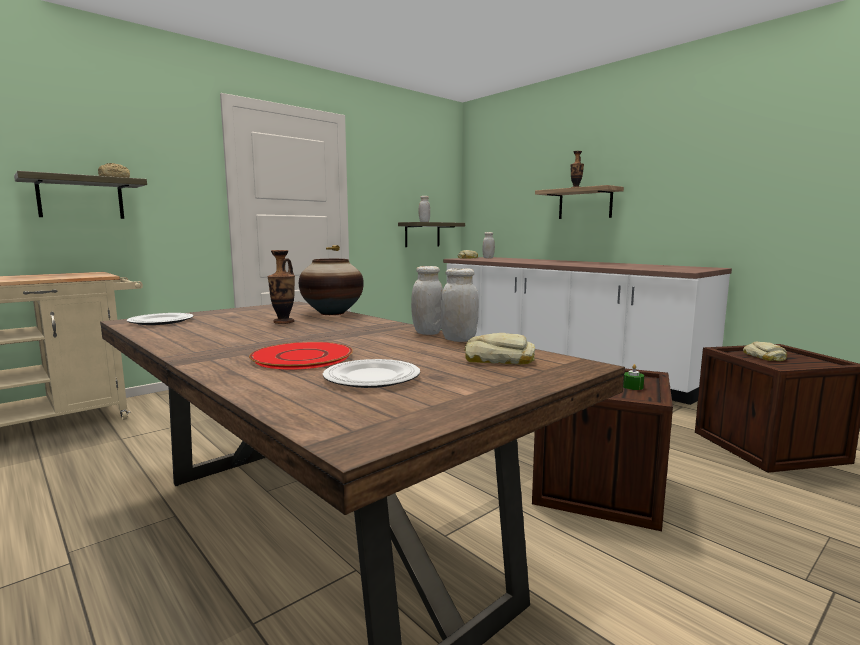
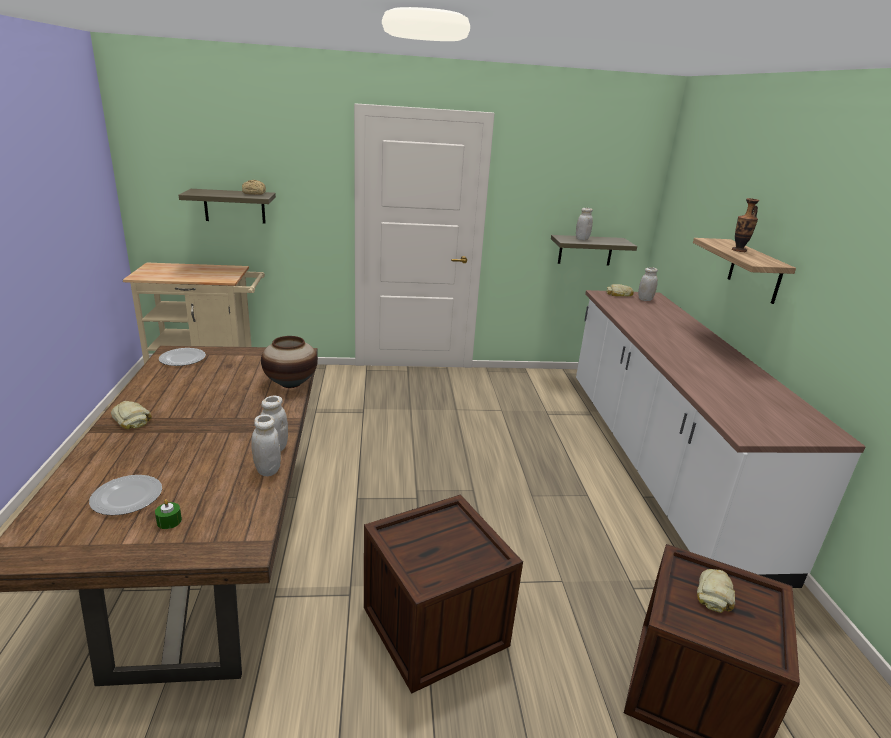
camera: 35 degrees right, 15 degrees up
(283, 322) = (236, 388): vase -> none
(302, 357) = (148, 452): red plate -> none
(498, 359) = (226, 512): bread -> bread (131, 419)
(632, 387) = (456, 561): green candle -> green candle (169, 521)

